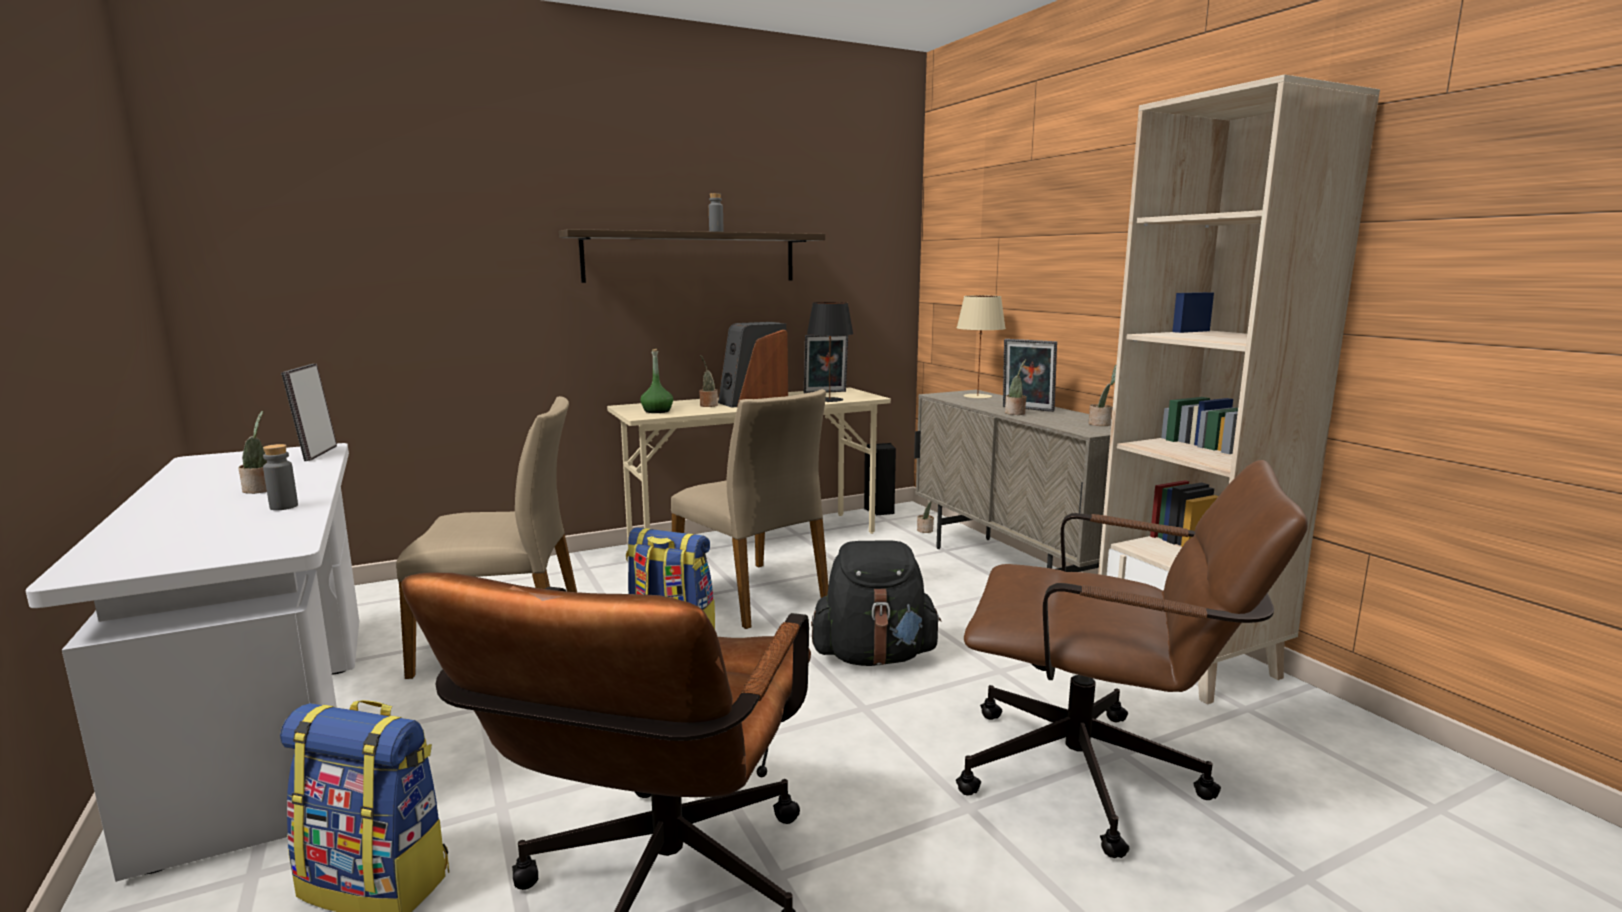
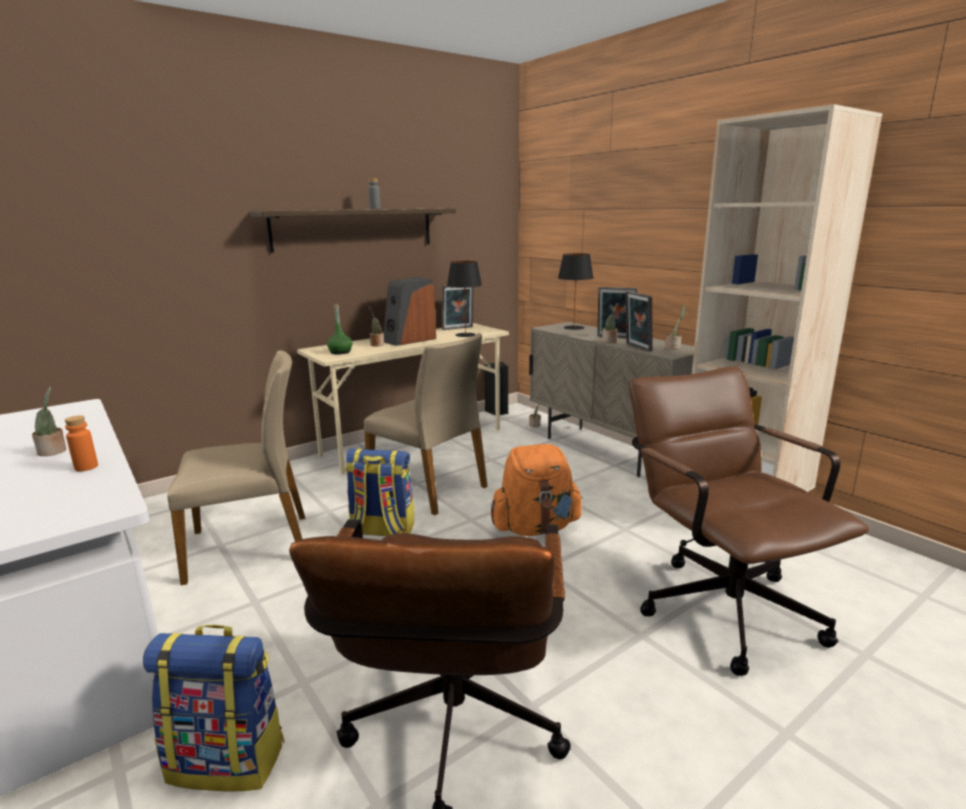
camera: 10 degrees left, 5 degrees up
(284, 507) = (86, 467): grey bottle -> orange bottle
(316, 453) = (79, 411): picture frame -> picture frame (636, 347)
(874, 657) = (535, 528): black backpack -> orange backpack
(978, 396) = (574, 328): beige table lamp -> black table lamp
(1101, 779) = (719, 602): brown office chair -> brown office chair turned 120 degrees counterclockwise

